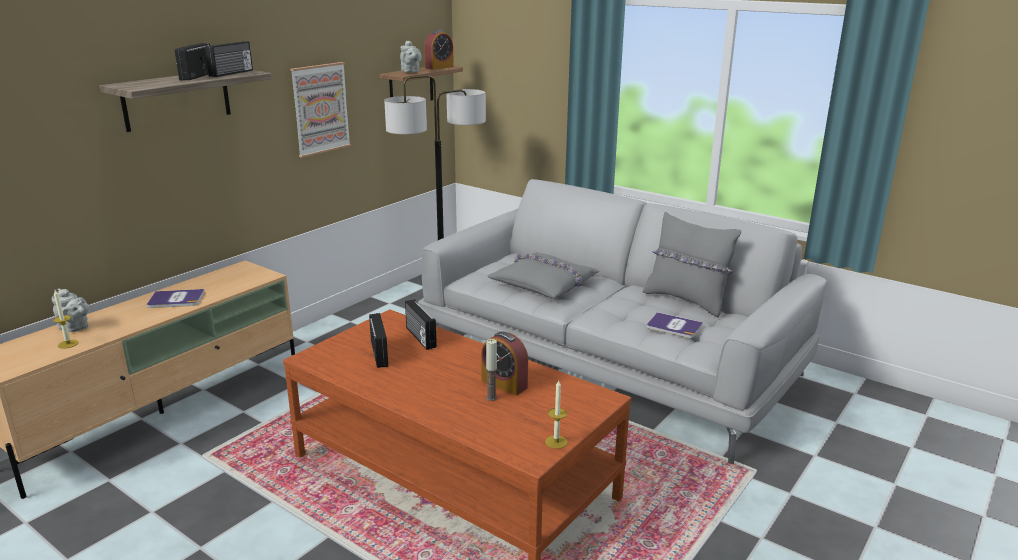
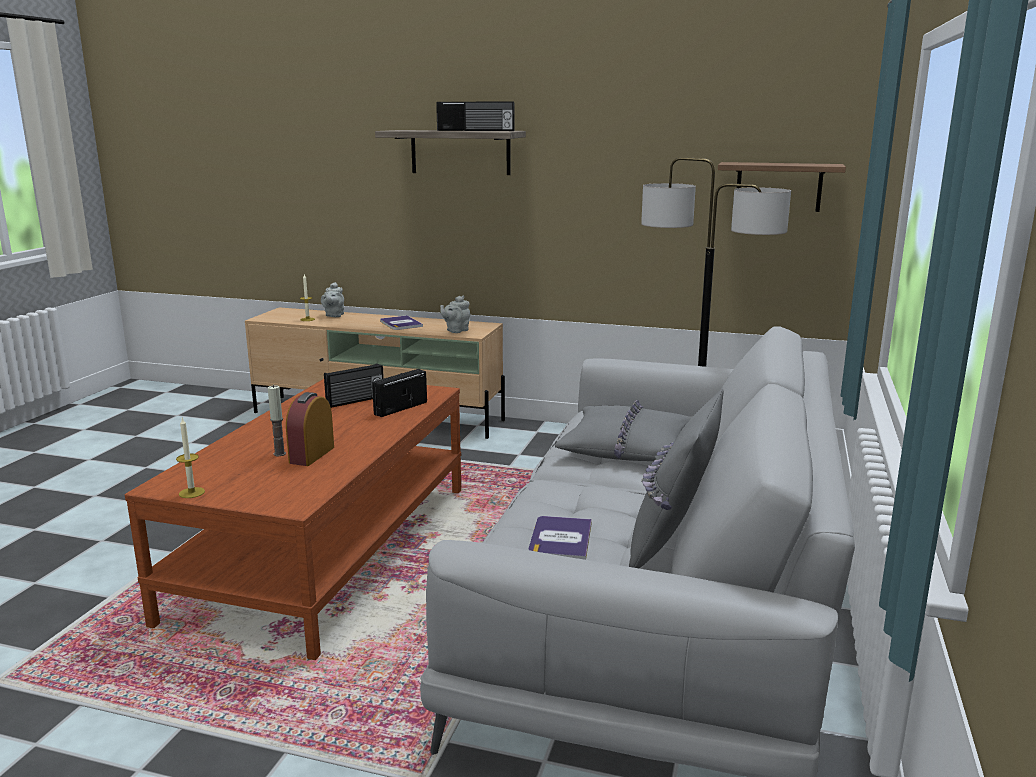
camera: 70 degrees right, 5 degrees down
(320, 109) = (622, 189): picture -> none
(411, 71) = (758, 163): grey teapot -> grey teapot (456, 330)
(439, 67) = (816, 164): alarm clock -> none

